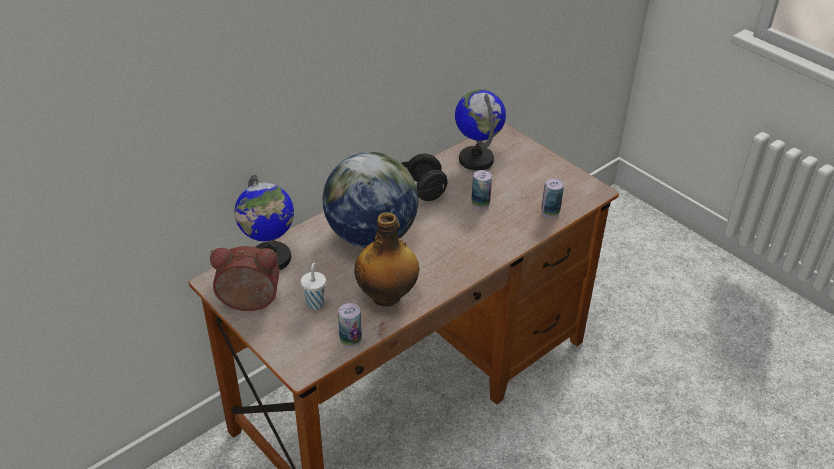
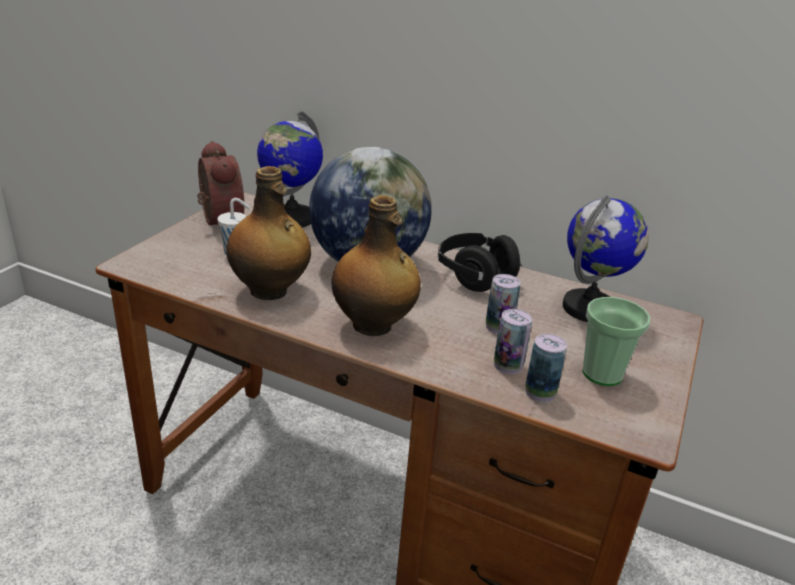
camera: 65 degrees right, 10 degrees down
(350, 340) = (183, 282): can -> can (508, 365)
(456, 256) = (373, 326): none -> bottle
(542, 183) = (602, 373): none -> cup

